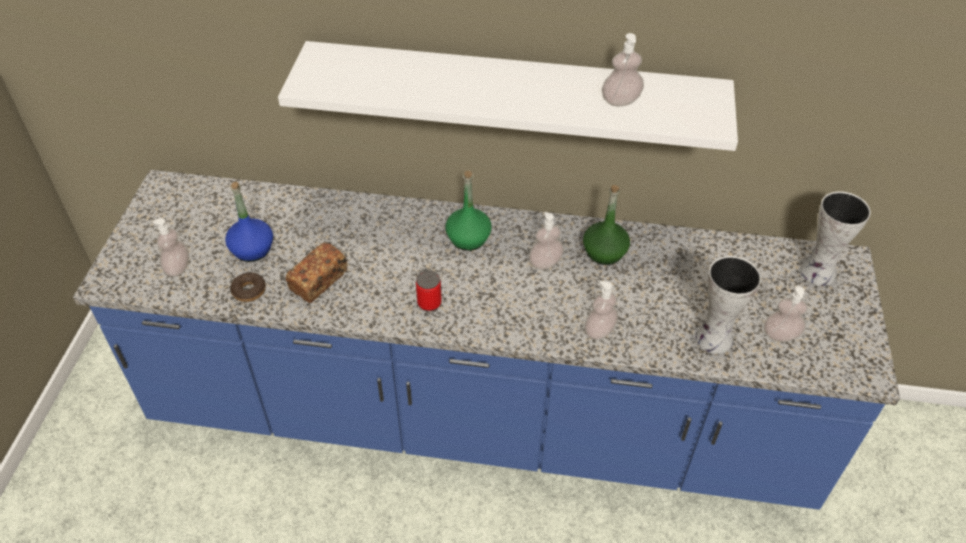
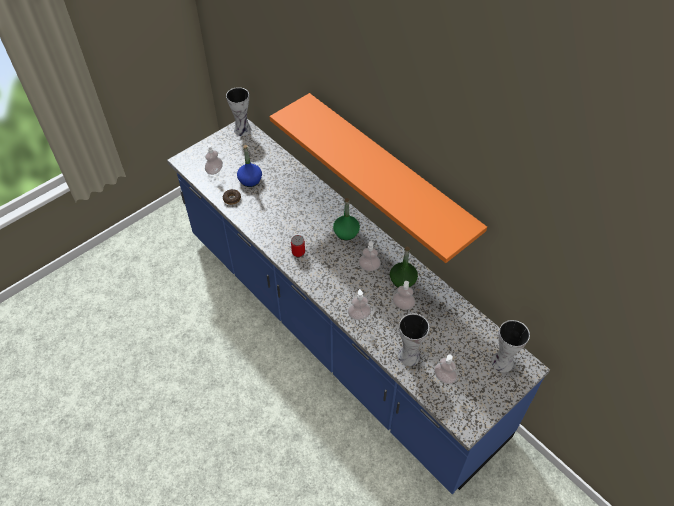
camera: 40 degrees right, 5 degrees up
(168, 188) = (243, 129): none -> vase
(319, 281) = (263, 212): bread -> none
(513, 91) = (389, 170): white shelf -> orange shelf
(620, 100) = (415, 204): soap dispenser -> soap dispenser (403, 305)

